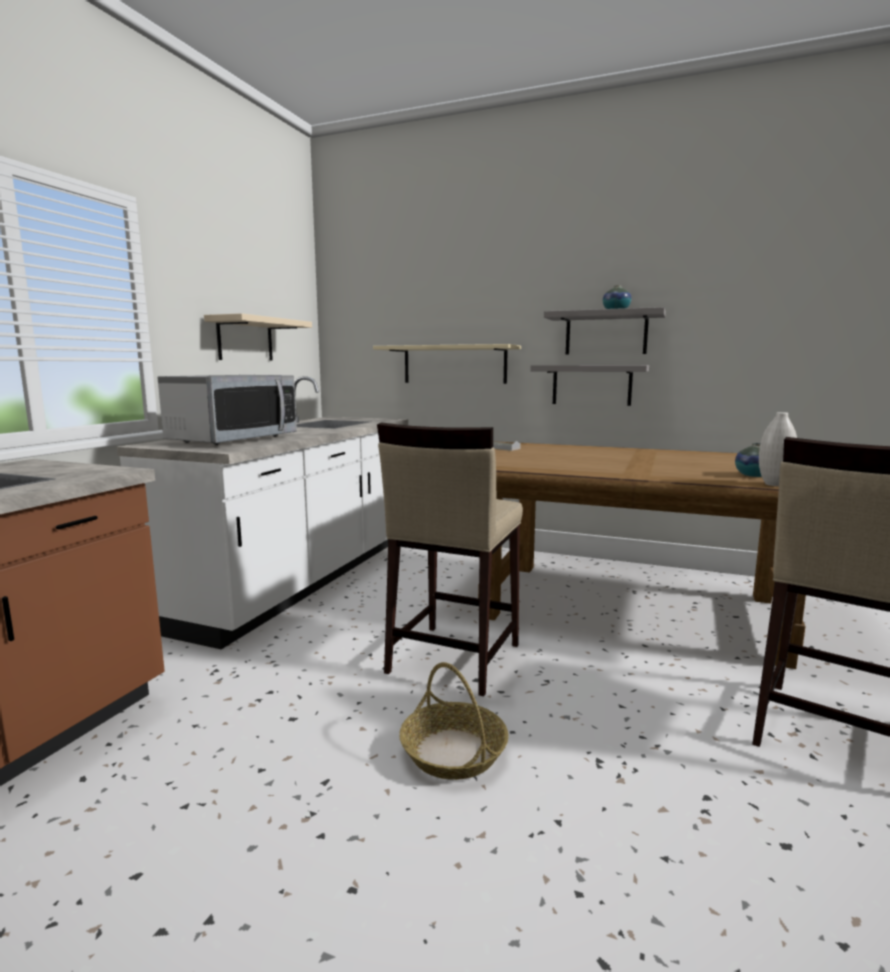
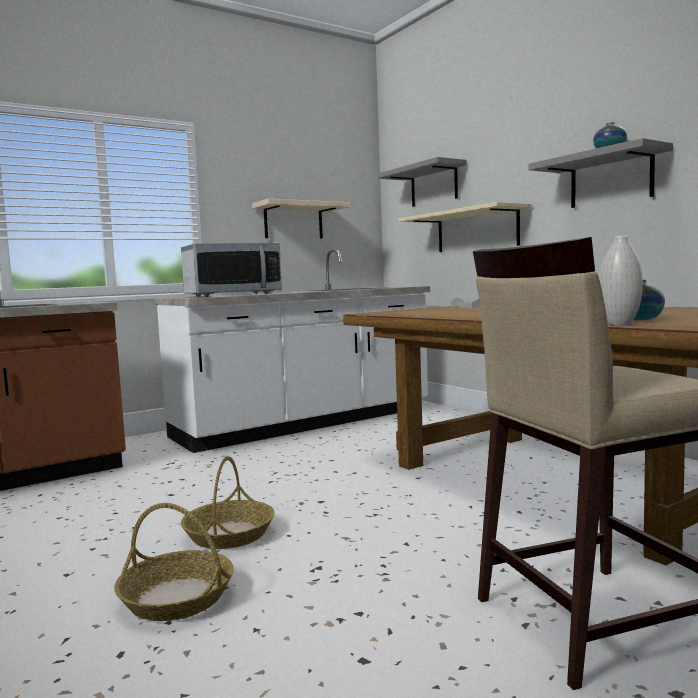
camera: 35 degrees right, 5 degrees down
(452, 658) = (327, 486): beige stool -> none
(536, 859) = (176, 598): none -> basket
(591, 385) = (598, 239): grey shelf -> grey shelf (434, 185)

